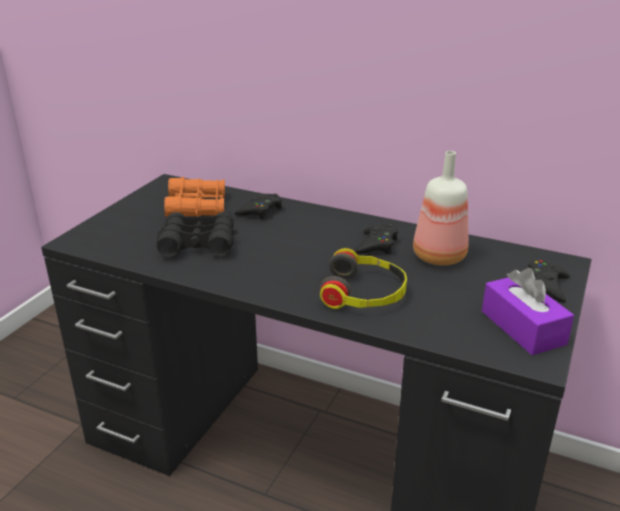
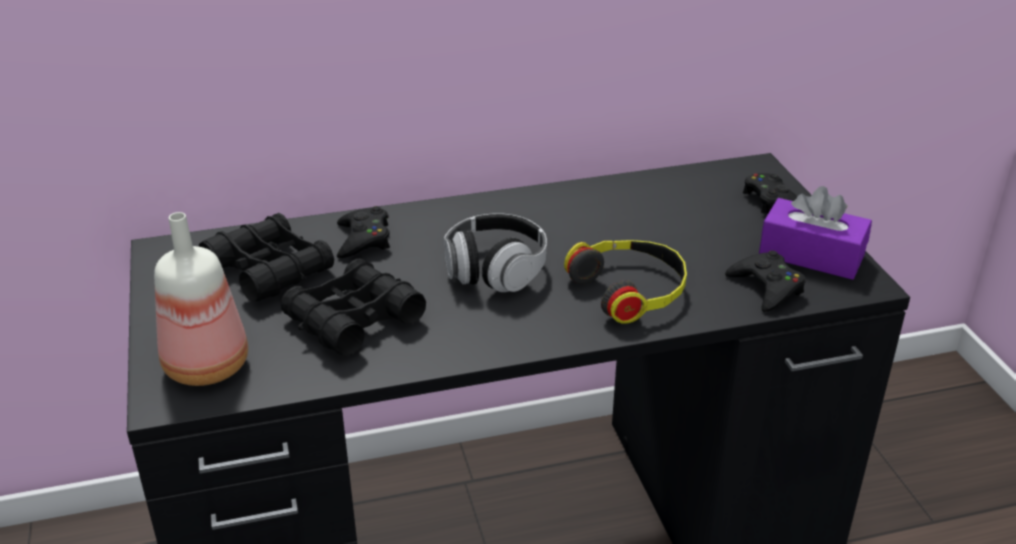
camera: 40 degrees left, 5 degrees up
(197, 207) = (269, 269): orange binoculars -> black binoculars
(303, 251) = (495, 270): none -> headphones
(376, 245) = (562, 226): black game controller -> black game controller (767, 287)
(440, 257) = (644, 212): bottle -> bottle (209, 367)

